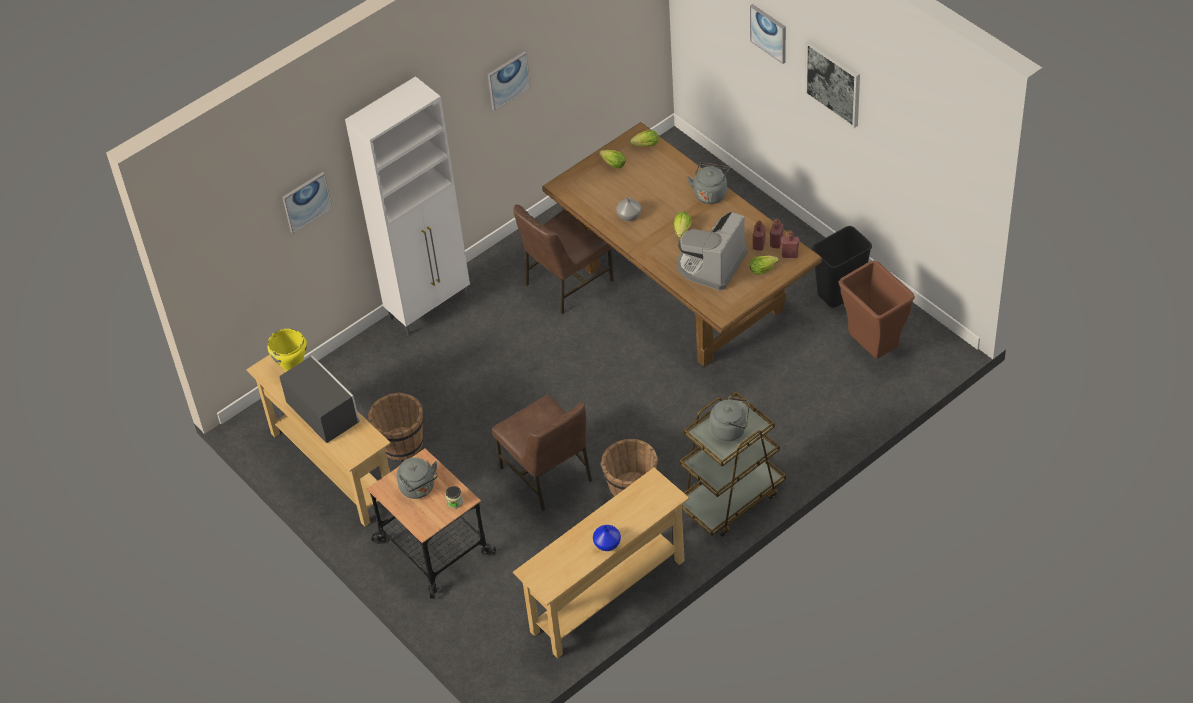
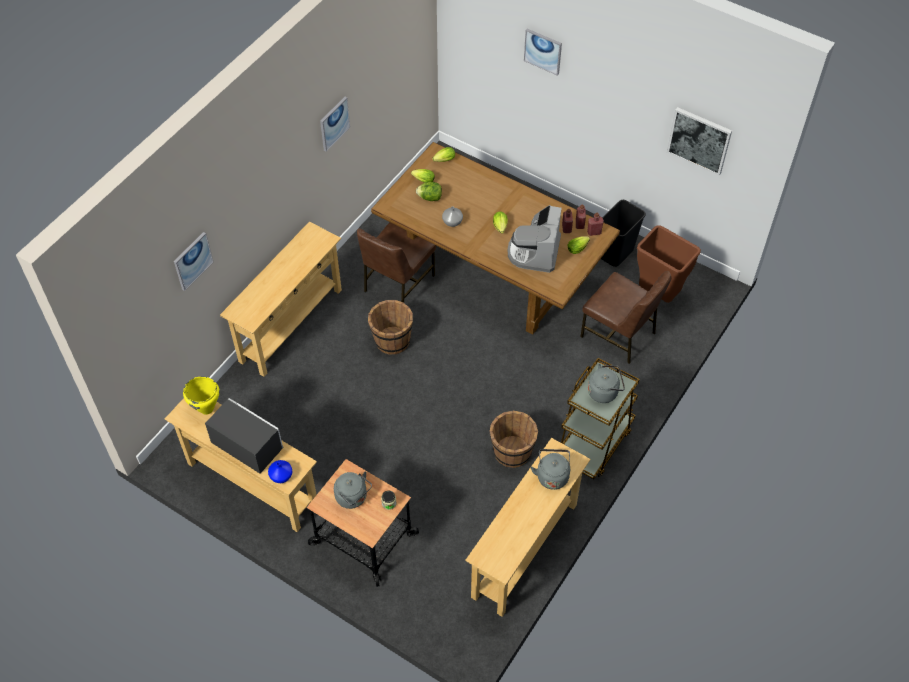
camera: 20 degrees left, 5 degrees up
(401, 443) = (305, 450): brown bucket -> brown bucket (392, 340)
(430, 307) = (290, 325): white cabinet -> beige console table
(547, 474) = (438, 452): brown chair -> brown chair (619, 335)
(608, 544) = (538, 516): blue vase -> blue vase (281, 476)
(613, 185) = (430, 198): none -> lettuce
(710, 193) = (511, 191): grey kettle -> grey kettle (552, 475)
(833, 82) = (609, 84): picture -> picture (699, 140)

